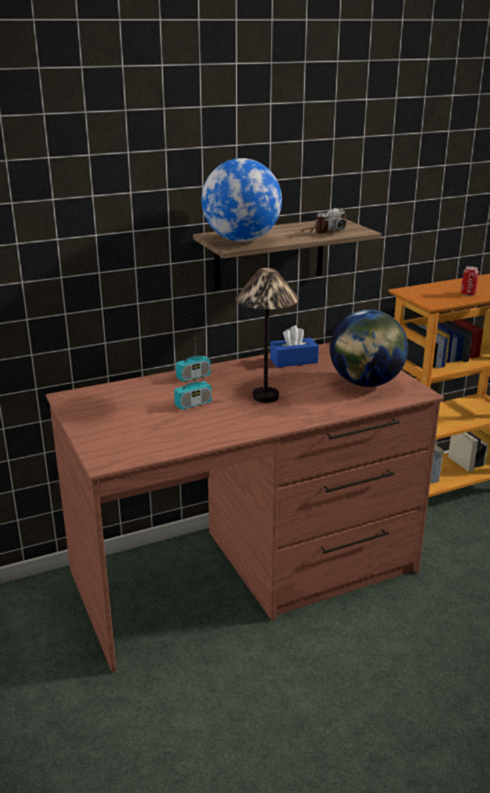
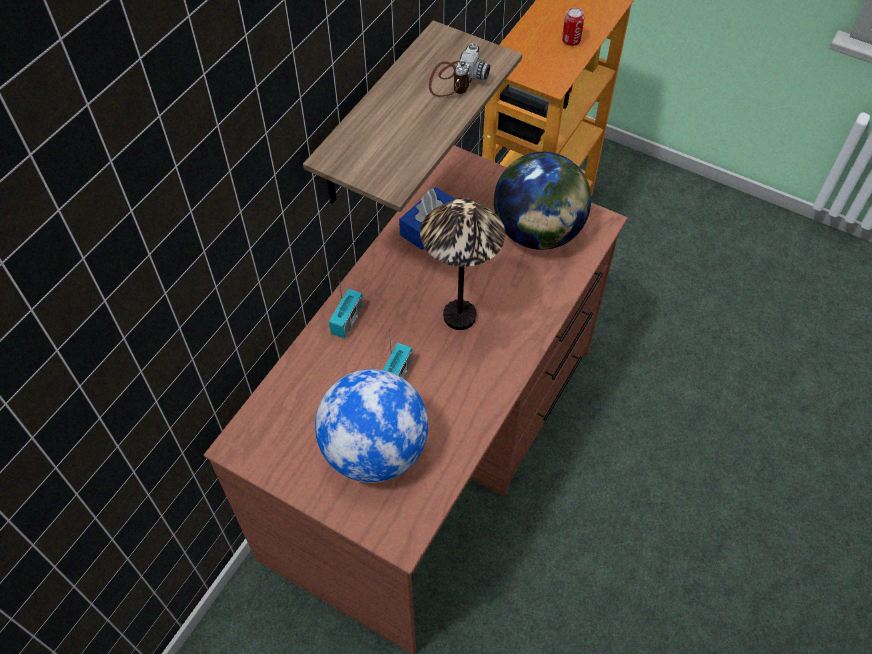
camera: 35 degrees left, 30 degrees up
(242, 240) = (387, 157): globe -> globe (375, 450)

